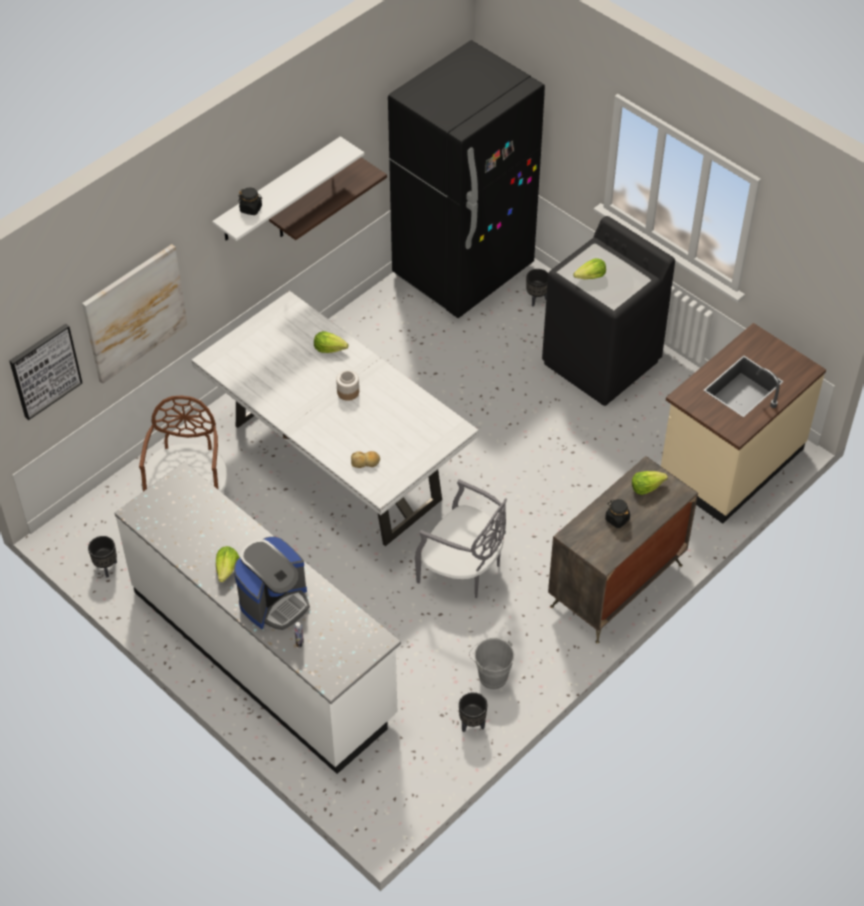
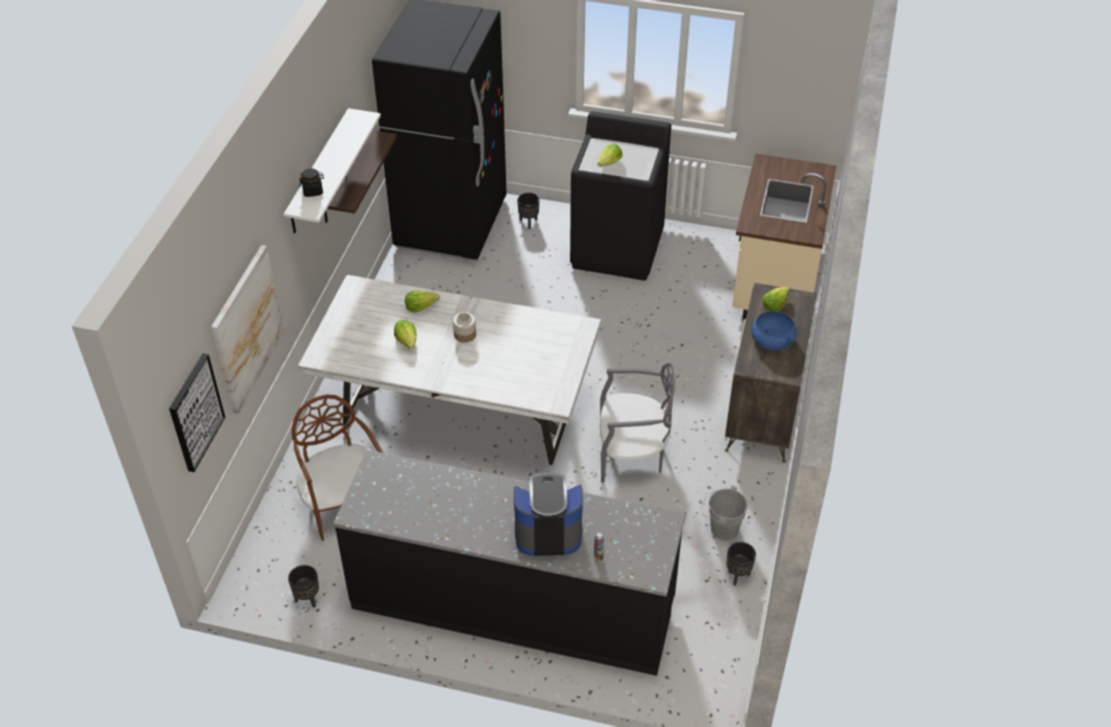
camera: 30 degrees left, 5 degrees down
(227, 569) = (482, 524): lettuce -> lettuce (407, 341)
(264, 653) = (513, 604): white counter -> black counter
(274, 602) = (548, 532): coffee machine -> coffee machine turned 105 degrees counterclockwise
(365, 462) = (526, 384): bread -> none
(617, 519) = (772, 339): black jar -> blue bowl

